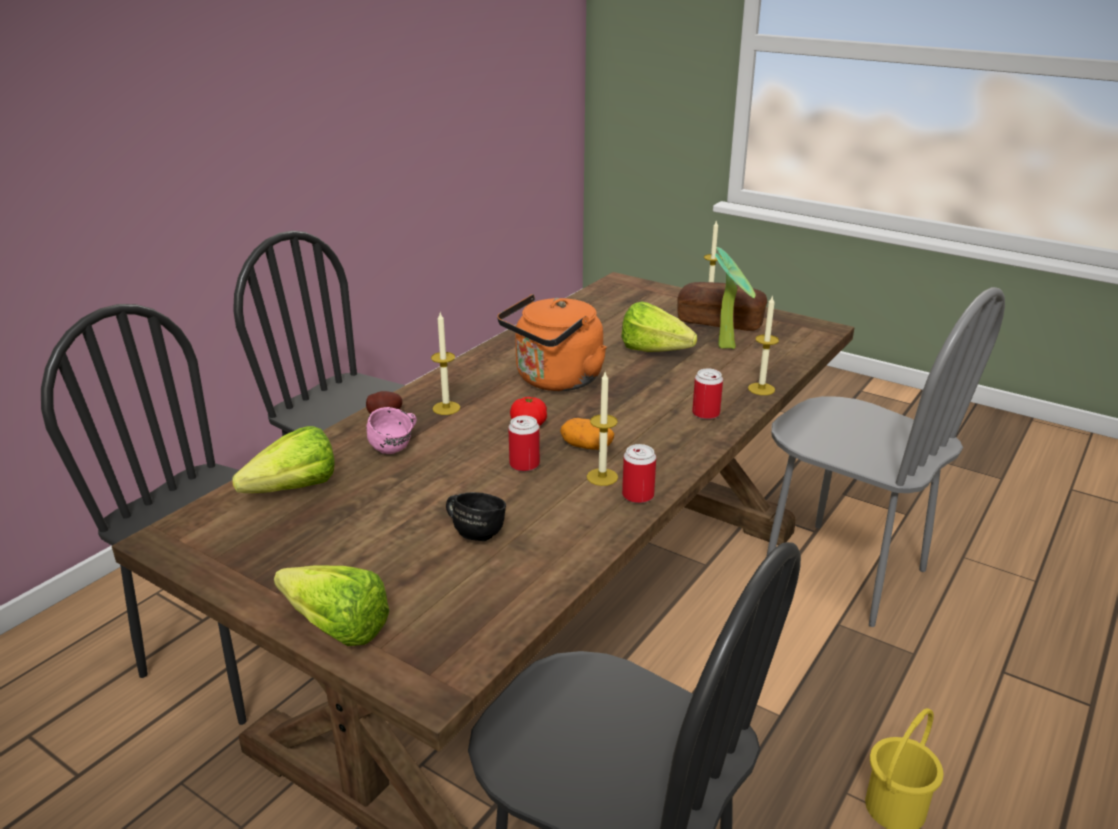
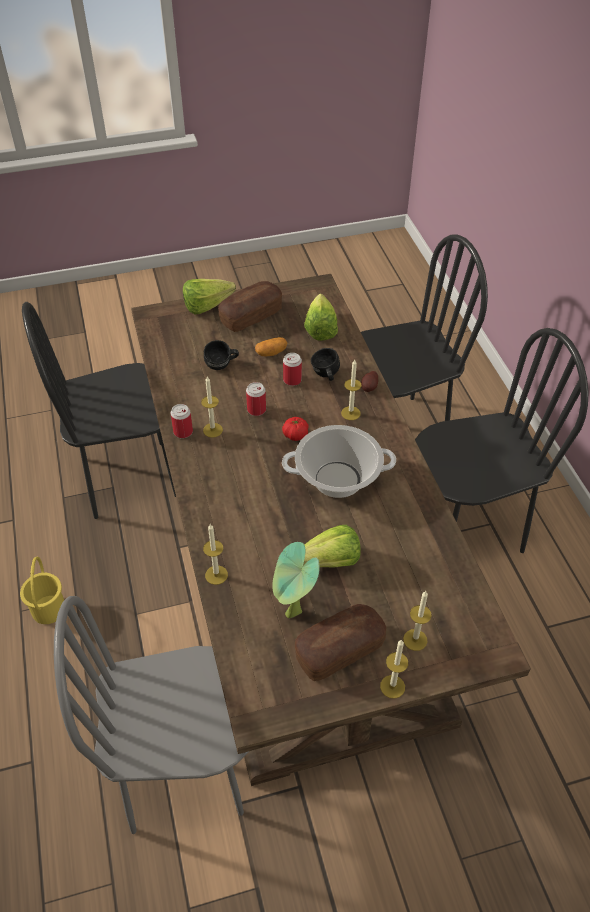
camera: 130 degrees right, 20 degrees up
(320, 565) = (251, 316): none -> bread
(397, 447) = (325, 375): pink mug -> black mug
(555, 380) = (337, 479): orange kettle -> cooking pot
(586, 446) = (246, 443): potato -> potato (271, 353)
(660, 304) = (415, 640): none -> candle
(706, 414) = (220, 519): can -> can (292, 380)

